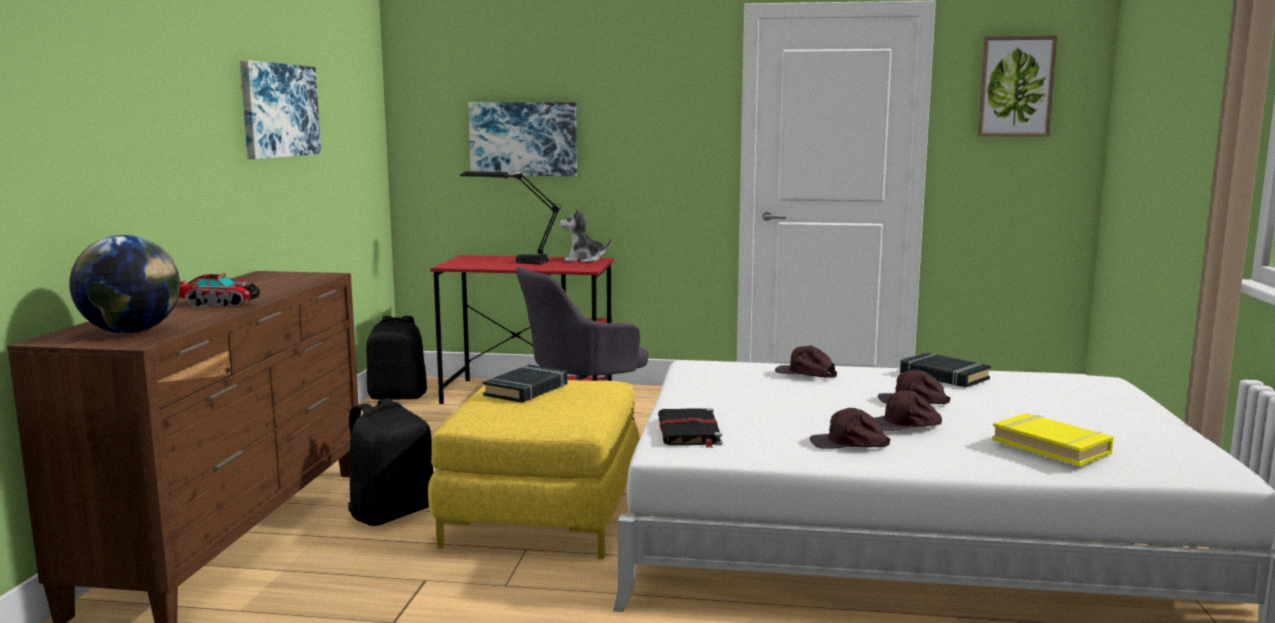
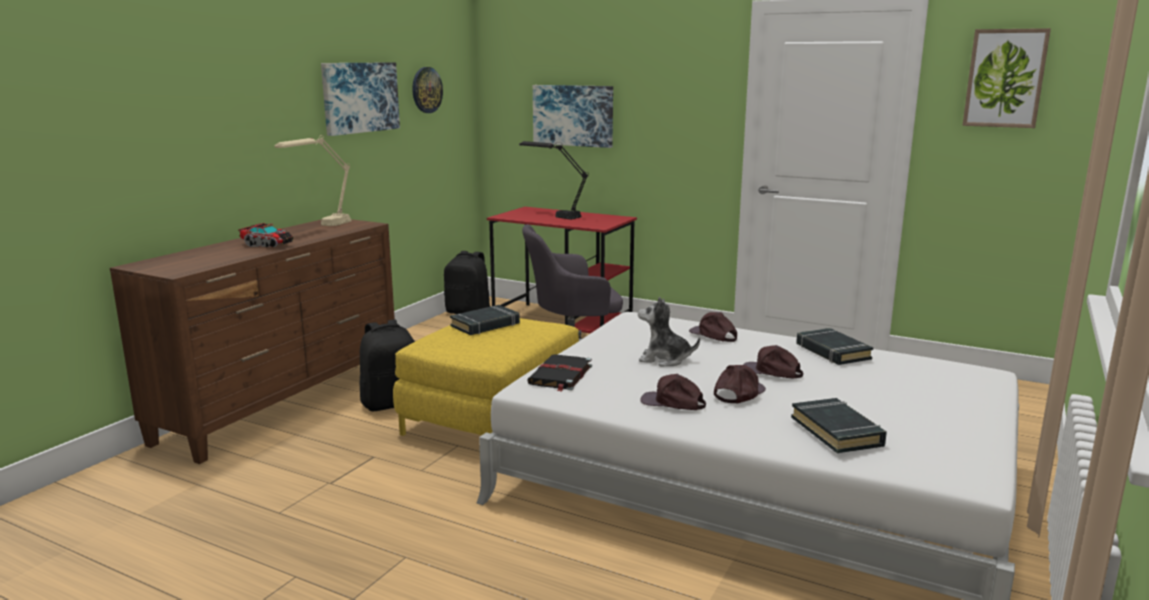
camera: 20 degrees right, 5 degrees up
(131, 332) = (186, 263): globe -> none
(262, 281) = (321, 226): none -> beige table lamp
(341, 106) = (426, 90): none -> wall clock
(583, 260) = (609, 217): plush toy -> plush toy (664, 359)
(904, 424) = (738, 392): brown cap -> brown cap turned 120 degrees clockwise
(1051, 446) = (837, 431): yellow book -> black book

